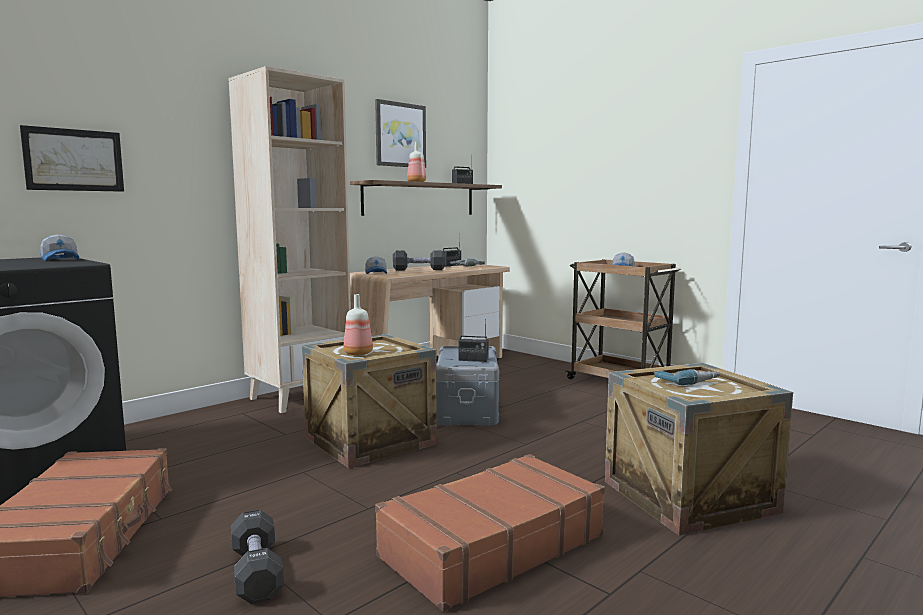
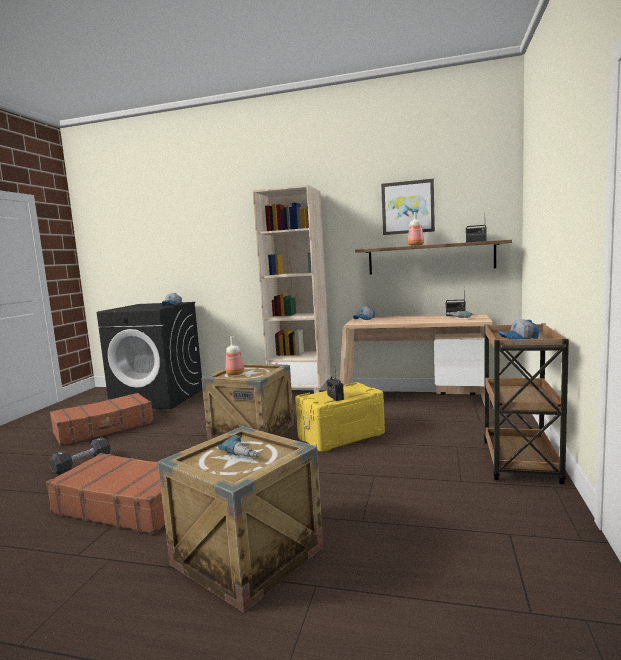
camera: 60 degrees right, 0 degrees up
(74, 160) = (197, 254): picture -> none
(418, 269) = (407, 318): black dumbbell -> none
(468, 410) = (341, 436): grey storage box -> yellow storage box

